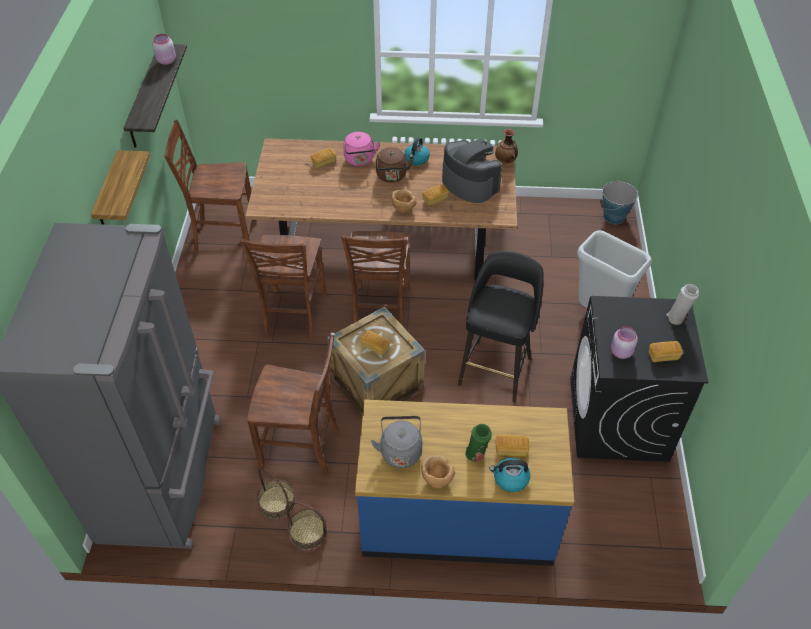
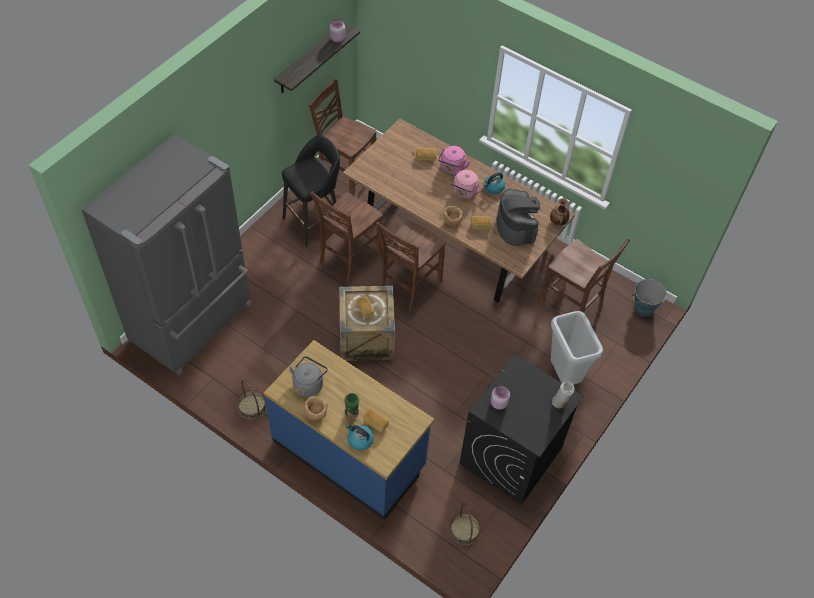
camera: 30 degrees right, 5 degrees up
(109, 194) = (238, 122): shelf -> none
(277, 502) = (247, 377): basket -> basket (464, 531)
(301, 448) = (287, 352): brown chair -> brown chair (572, 305)
(392, 176) = (464, 193): brown kettle -> pink kettle
(496, 369) = (455, 373): black stool -> black stool (314, 222)
(663, 356) = (525, 422): bread -> none

